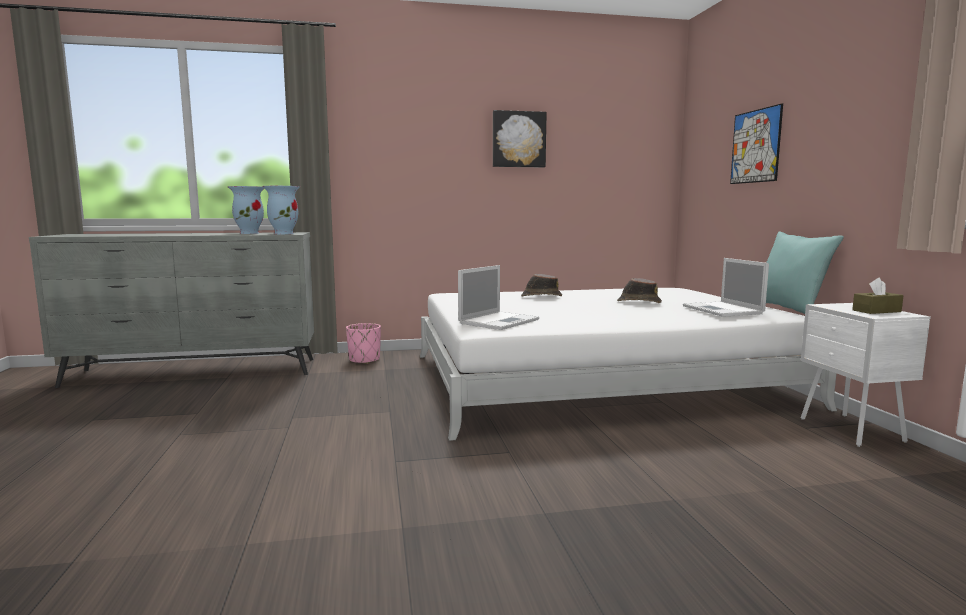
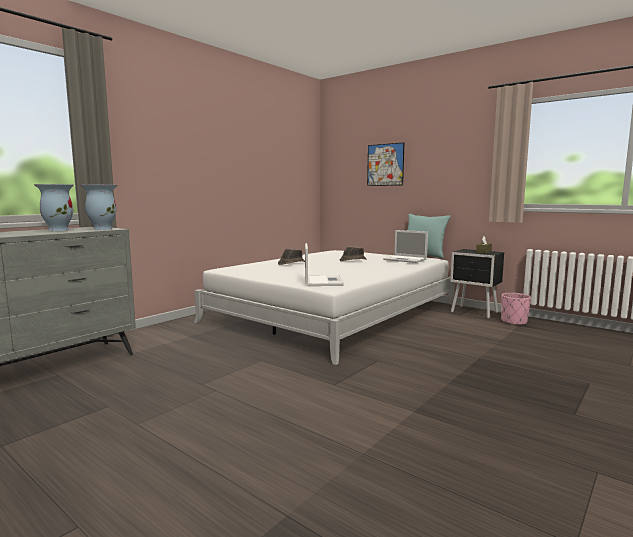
camera: 40 degrees left, 0 degrees up
(364, 360) = (155, 334): pink planter -> pink planter (513, 322)
(518, 139) = (238, 150): picture -> none
(851, 431) = (475, 312): white nightstand -> black nightstand

